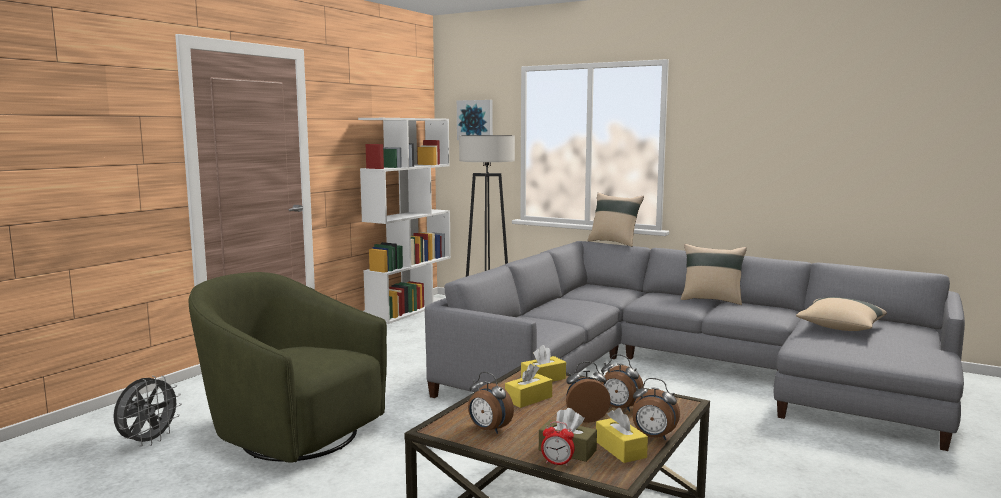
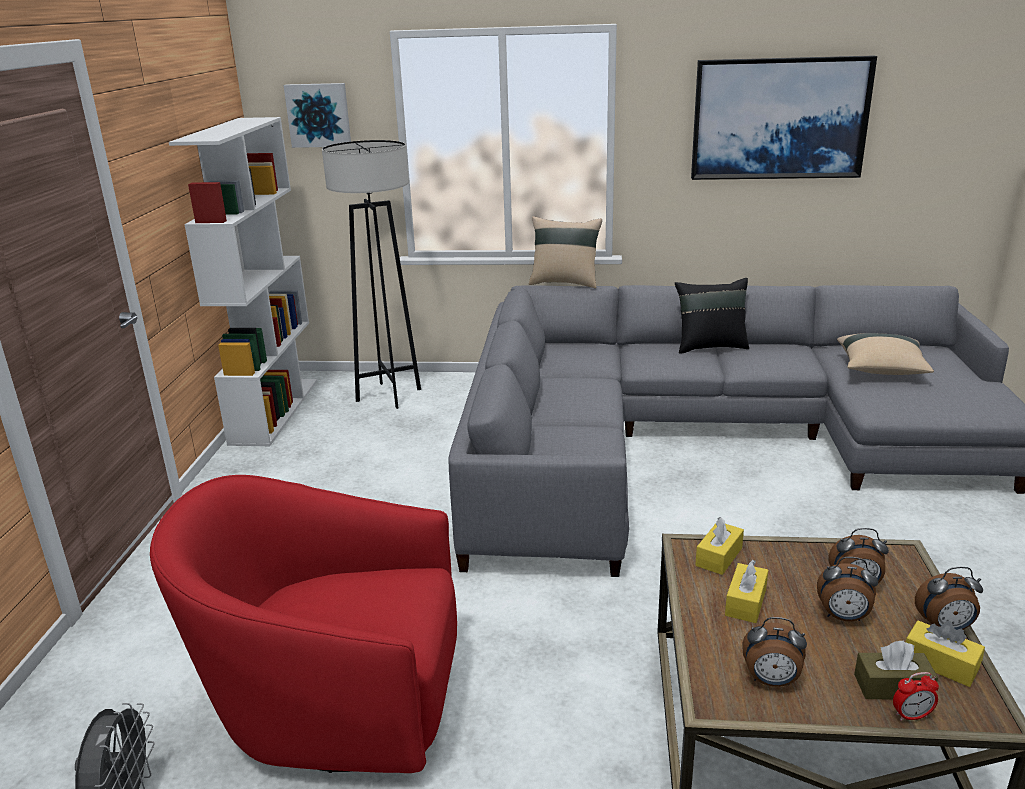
camera: 25 degrees left, 15 degrees up
(290, 433) = (336, 705): green armchair -> red armchair
(586, 418) = (843, 617): alarm clock -> alarm clock turned 135 degrees counterclockwise
(711, 300) = (710, 346): beige pillow -> black pillow
(793, 128) = (779, 118): none -> picture

